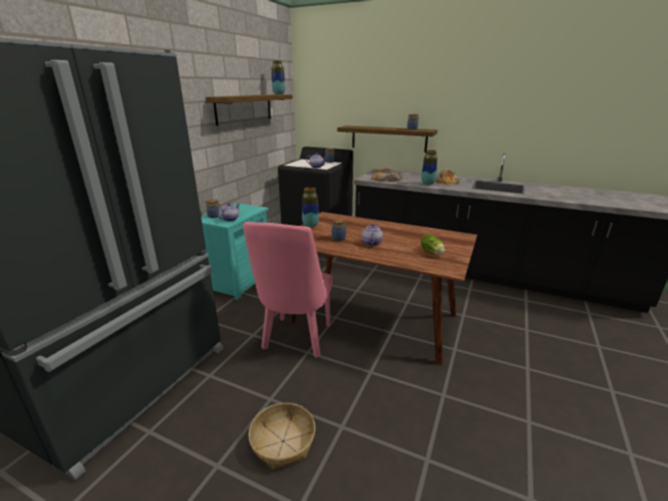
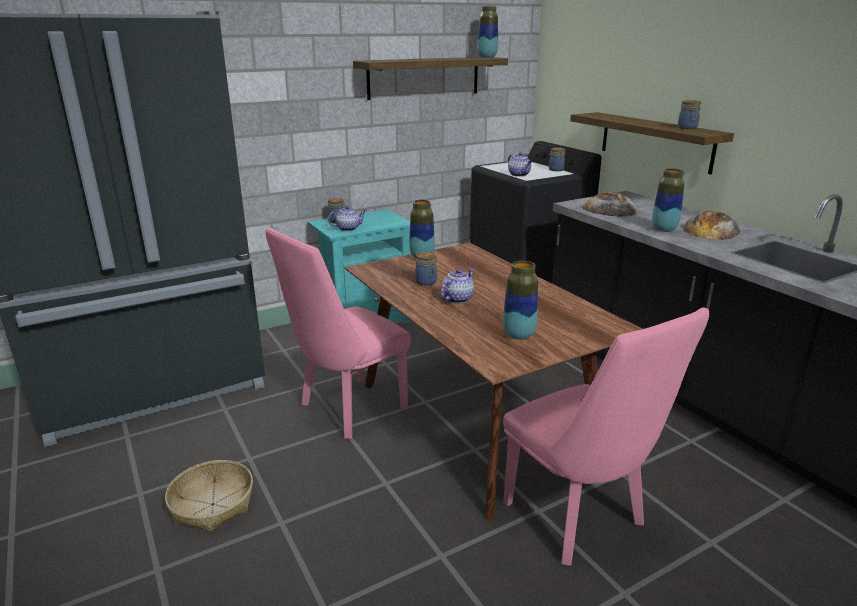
camera: 35 degrees right, 0 degrees up
(432, 252) = (519, 335): lettuce -> vase
(475, 344) = (581, 520): none -> pink chair

